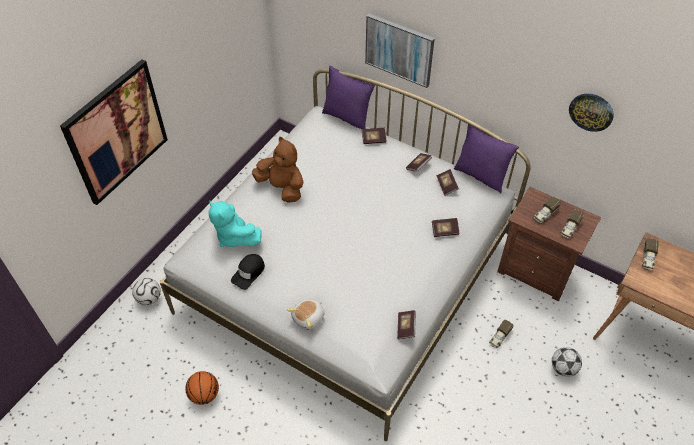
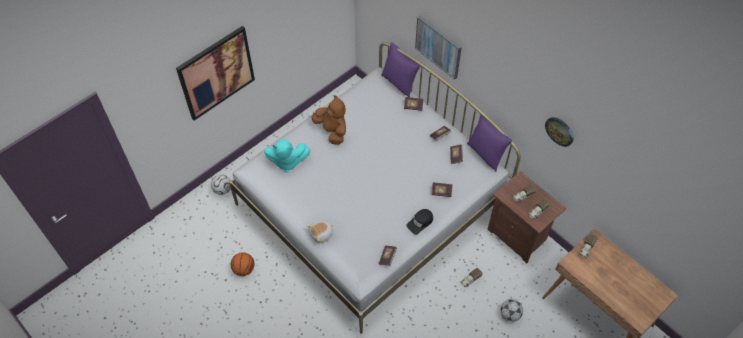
camera: 15 degrees right, 5 degrees up
(234, 236) = (287, 161): turquoise plush toy -> turquoise plush toy turned 60 degrees counterclockwise
(248, 273) = (289, 191): black cap -> black cap (420, 222)

